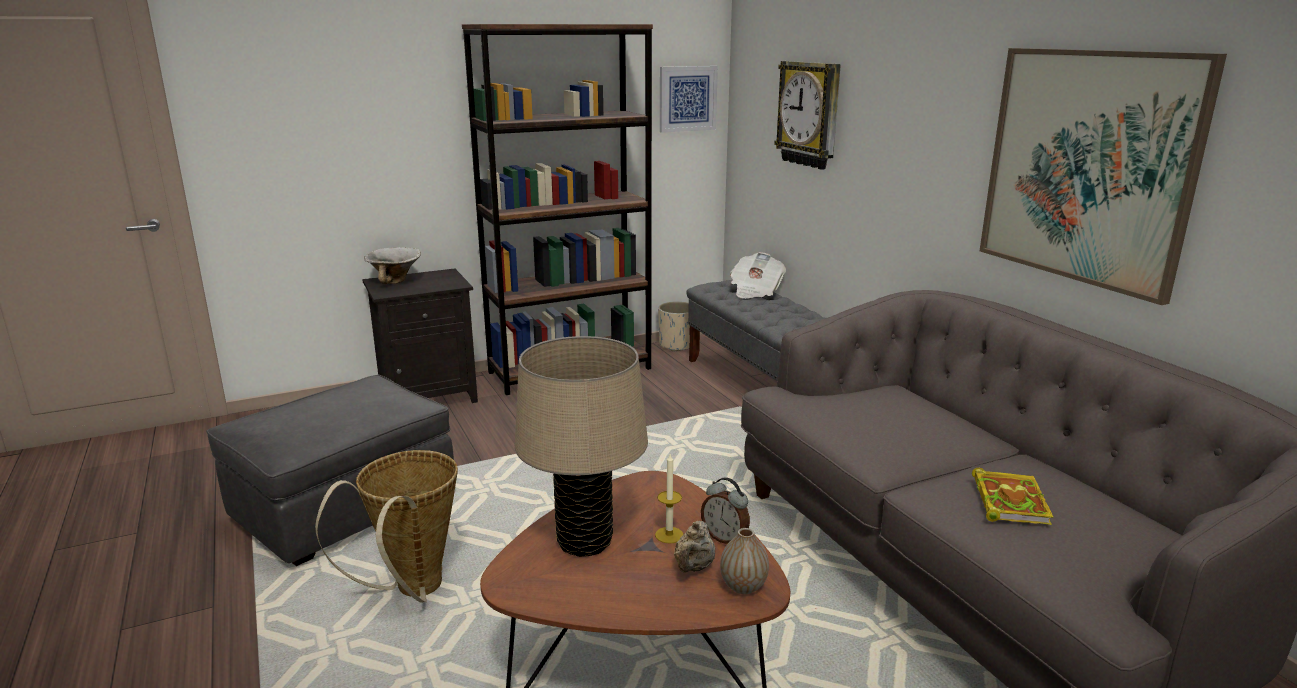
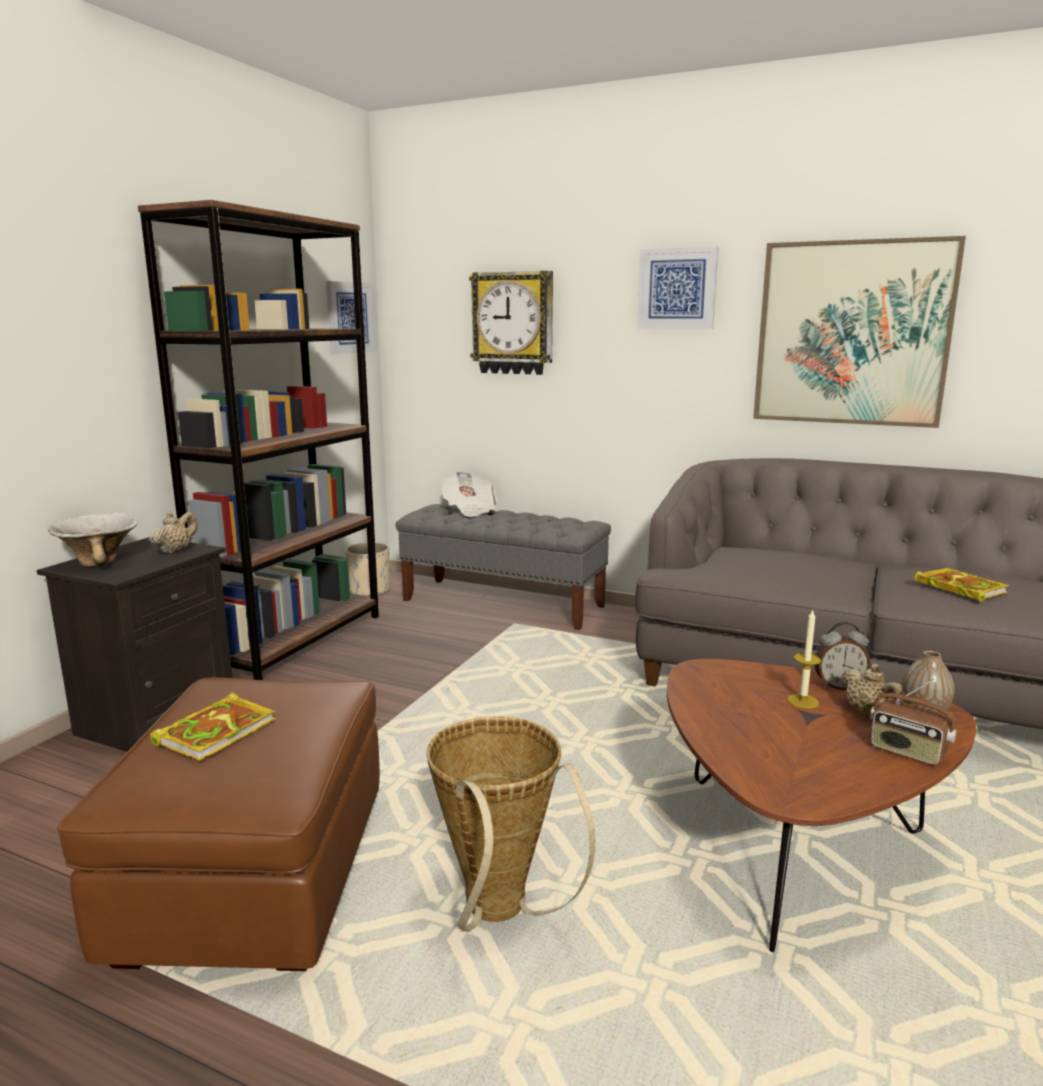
camera: 40 degrees left, 5 degrees down
(320, 407) = (217, 731): none -> book
(344, 509) = (255, 877): grey ottoman -> brown ottoman
(443, 283) = (175, 551): none -> beige teapot
(584, 542) = (763, 735): beige table lamp -> none
(654, 603) = (907, 752): none -> radio
(933, 93) = (677, 289): none -> picture

